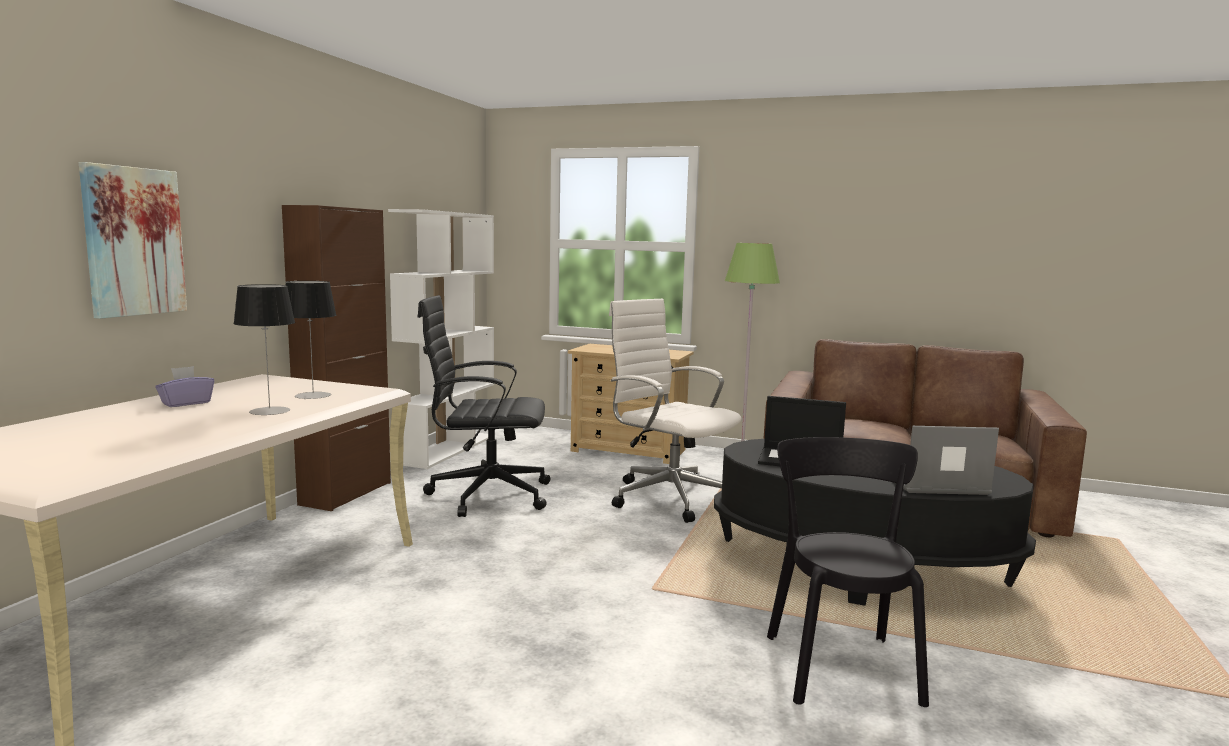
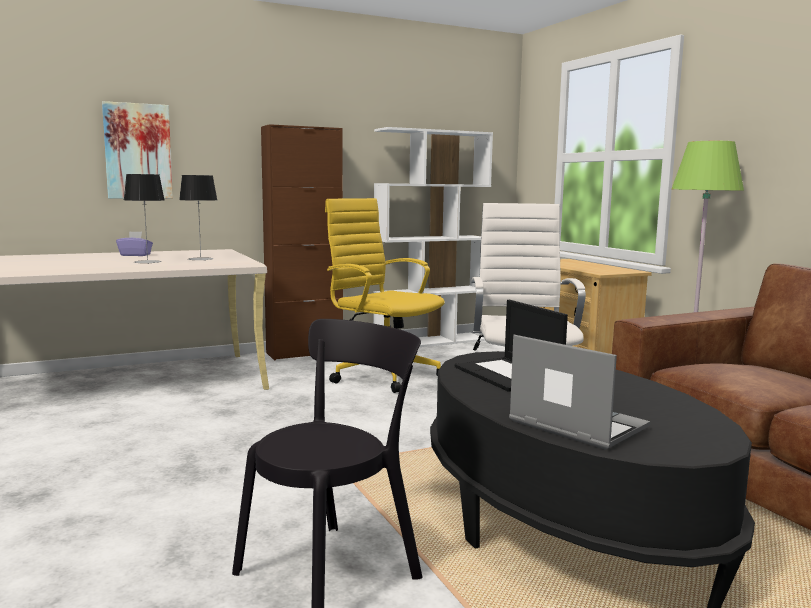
camera: 45 degrees right, 0 degrees up
(486, 494) = (383, 374): black office chair -> yellow office chair

